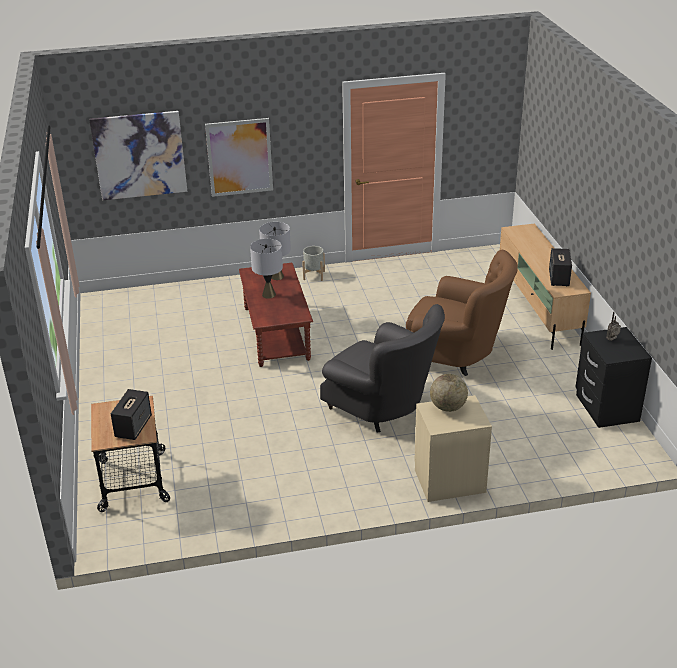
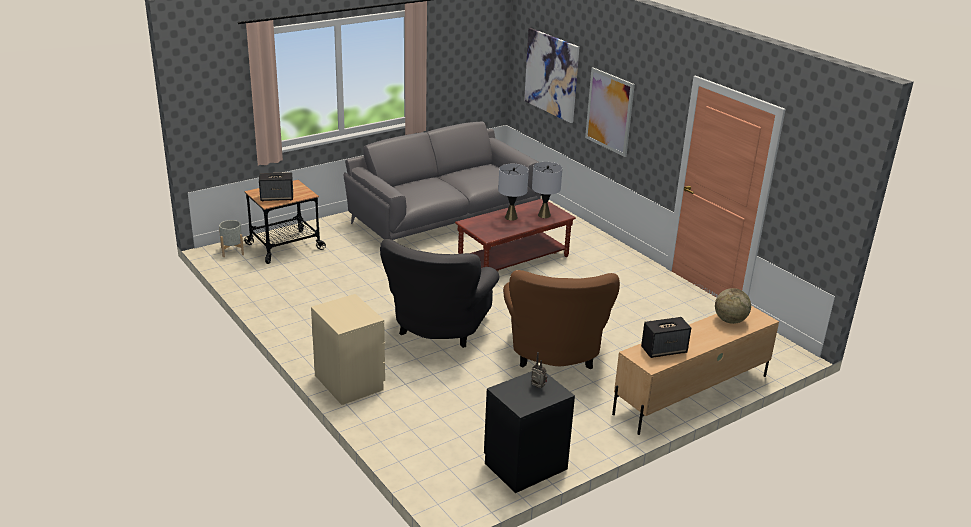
camera: 65 degrees right, 5 degrees down
(150, 353) = (444, 216): none -> grey sofa
(314, 275) = (625, 257): grey planter -> grey planter (232, 251)
(448, 407) = (356, 309): globe -> globe (730, 320)

